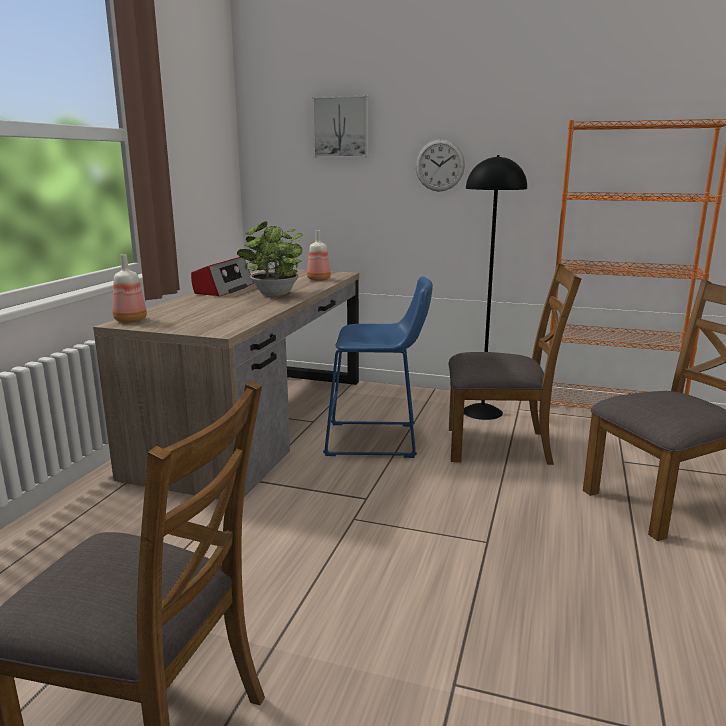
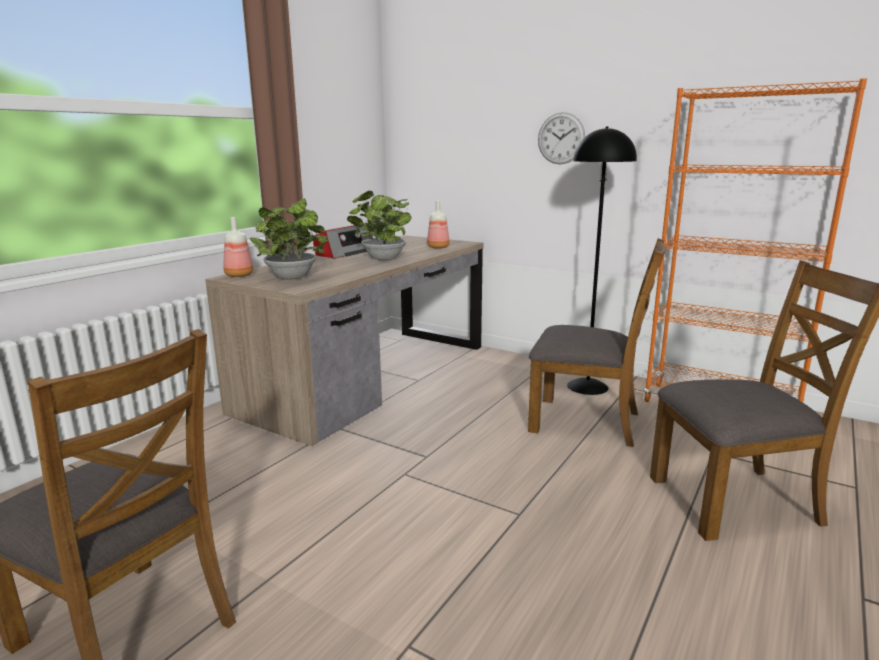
camera: 15 degrees right, 0 degrees up
(198, 320) = (294, 278): none -> potted plant
(341, 127) = (471, 103): picture -> none
(377, 440) = (468, 404): blue stool -> none

